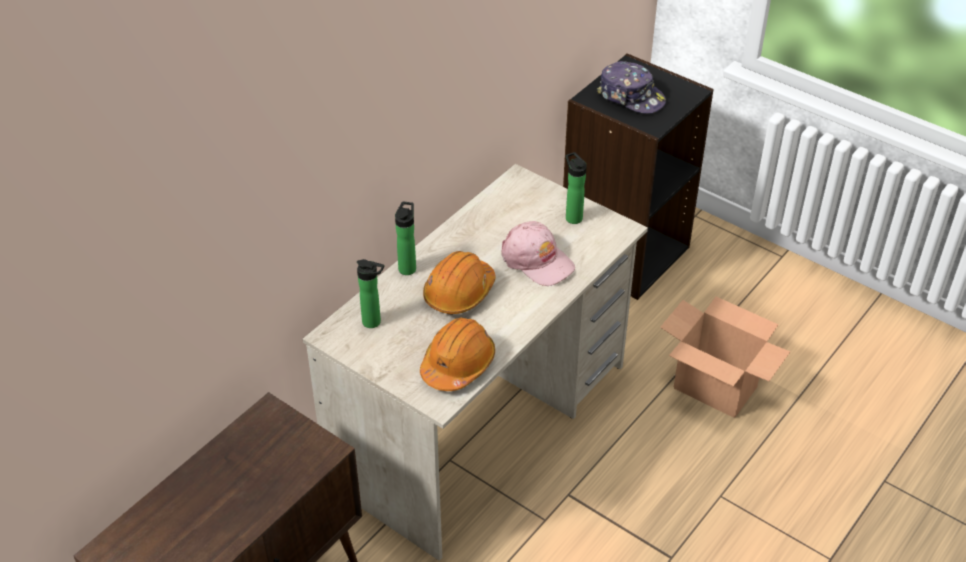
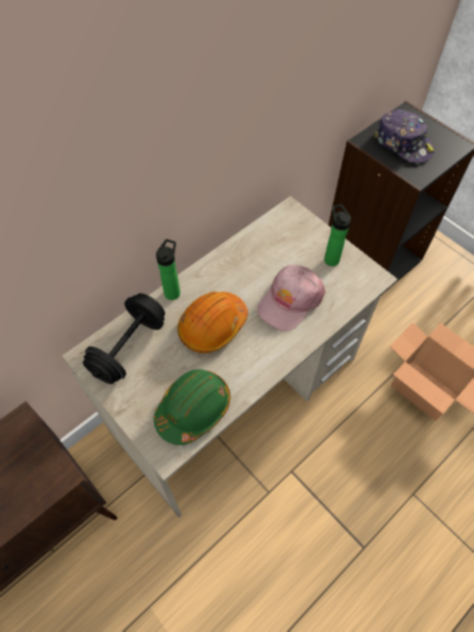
camera: 10 degrees right, 15 degrees up
(374, 322) = (129, 348): bottle -> black dumbbell
(458, 364) = (193, 409): orange hard hat -> green hard hat
(537, 260) = (290, 301): pink cap -> pink cap turned 75 degrees clockwise

